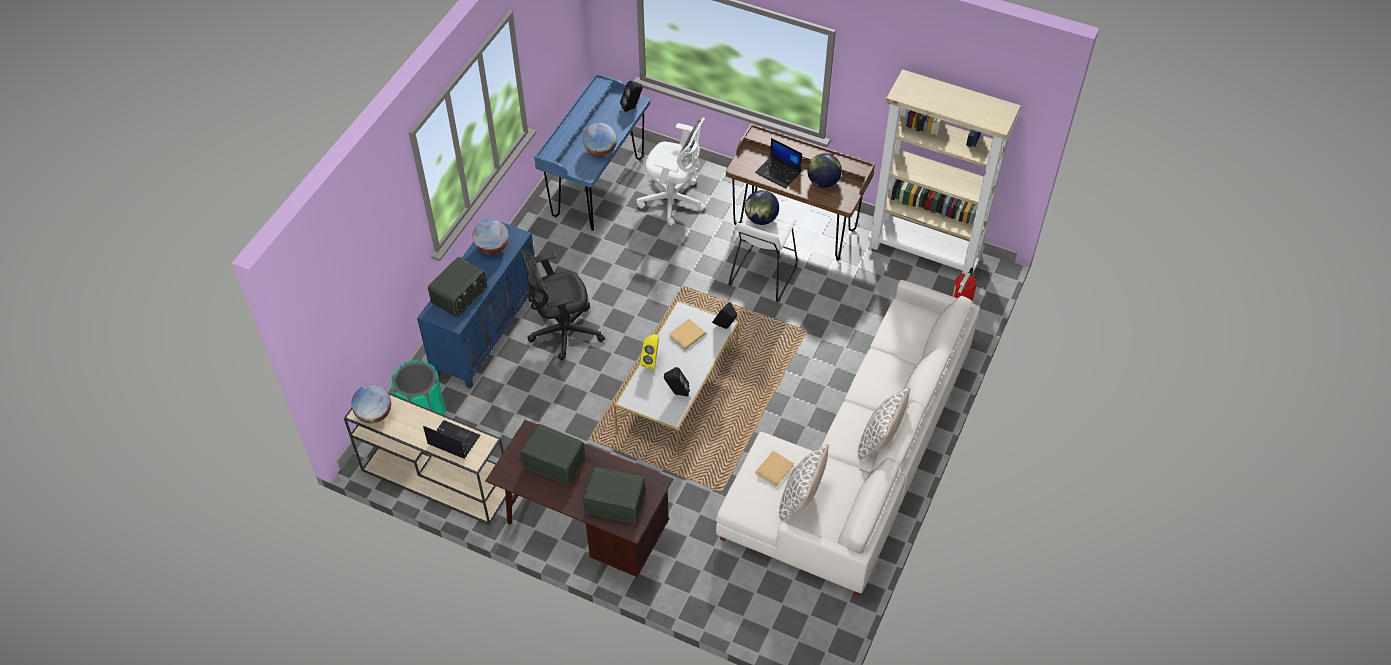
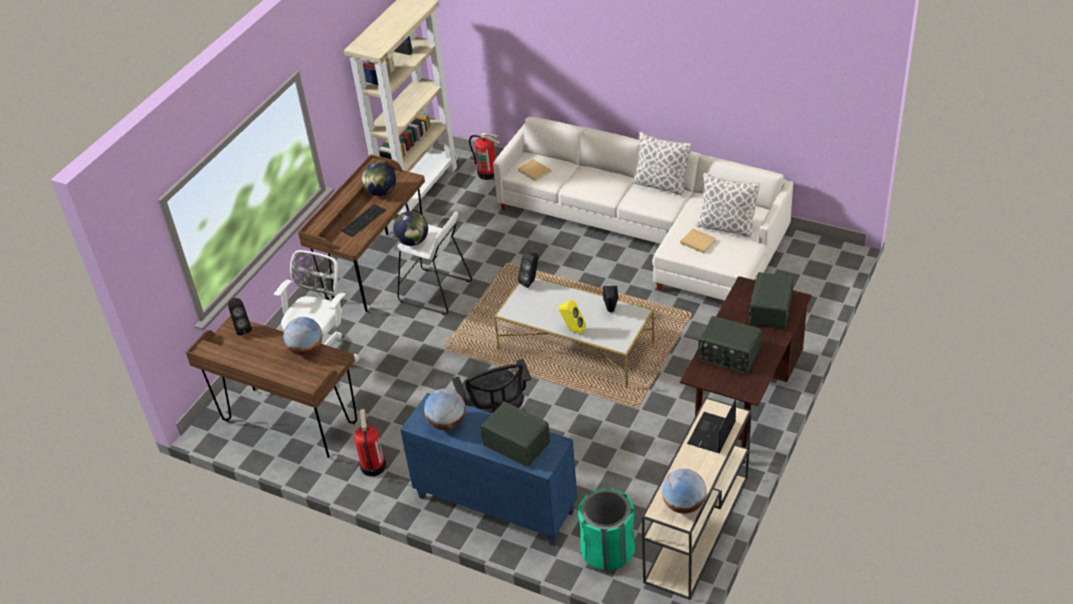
camera: 85 degrees left, 10 degrees down
(541, 247) = (373, 466): none -> fire extinguisher
(554, 461) = (728, 355): radio -> radio turned 90 degrees counterclockwise
(597, 187) = (289, 423): blue desk -> brown desk
(686, 335) = (540, 308): beige book -> beige book (535, 171)
(779, 172) = (363, 220): laptop -> keyboard

